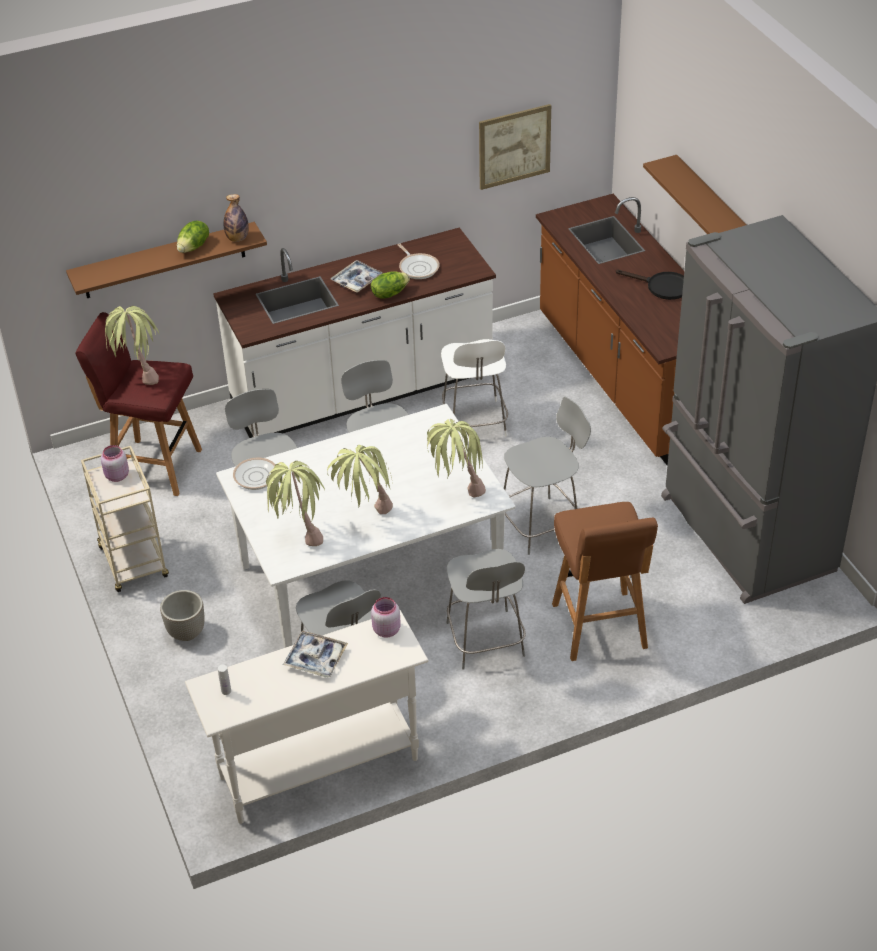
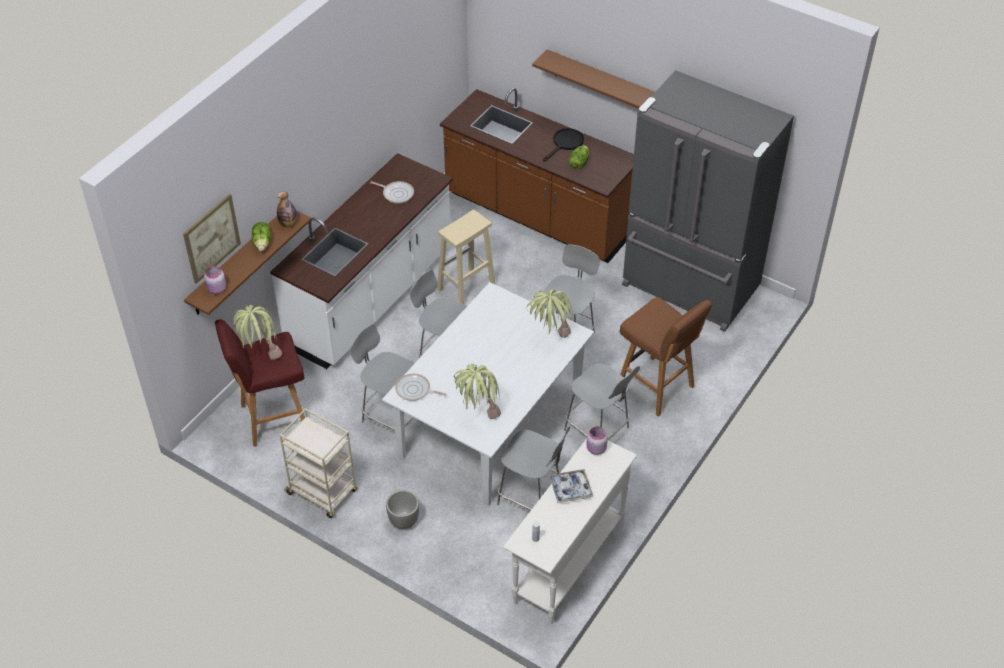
camera: 35 degrees left, 5 degrees up
(116, 476) = (308, 434): pink jar -> pink jar (216, 290)
(357, 281) = (364, 220): tray -> none
(364, 516) = (508, 382): potted plant -> none
(389, 293) = (395, 220): lettuce -> lettuce (578, 163)
(474, 423) = (465, 288): white chair -> beige stool
(514, 146) = (419, 81): picture -> picture (211, 238)
(662, 287) = (565, 144): black frying pan -> black frying pan turned 45 degrees counterclockwise

